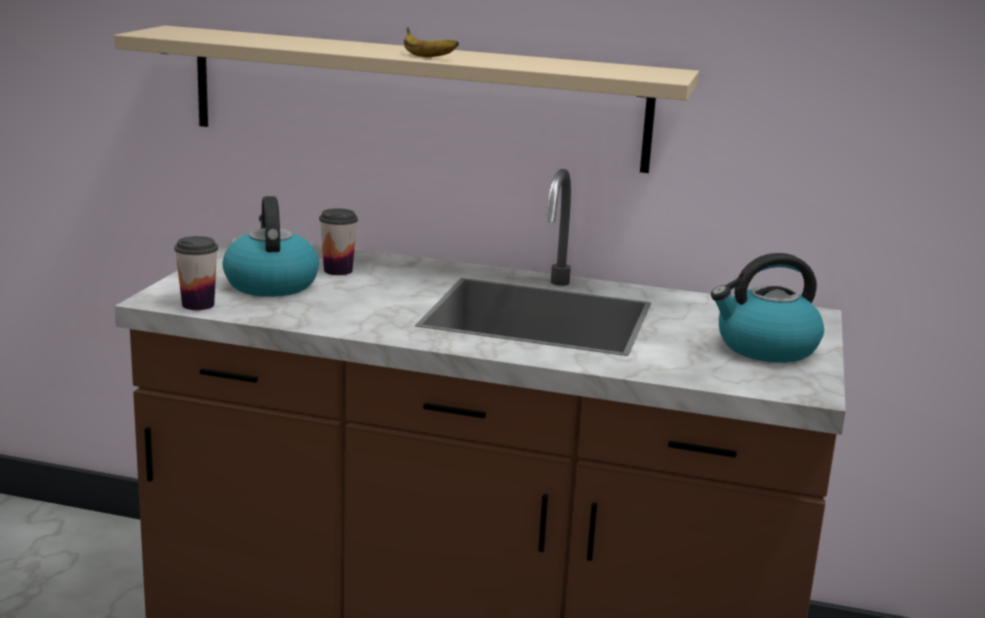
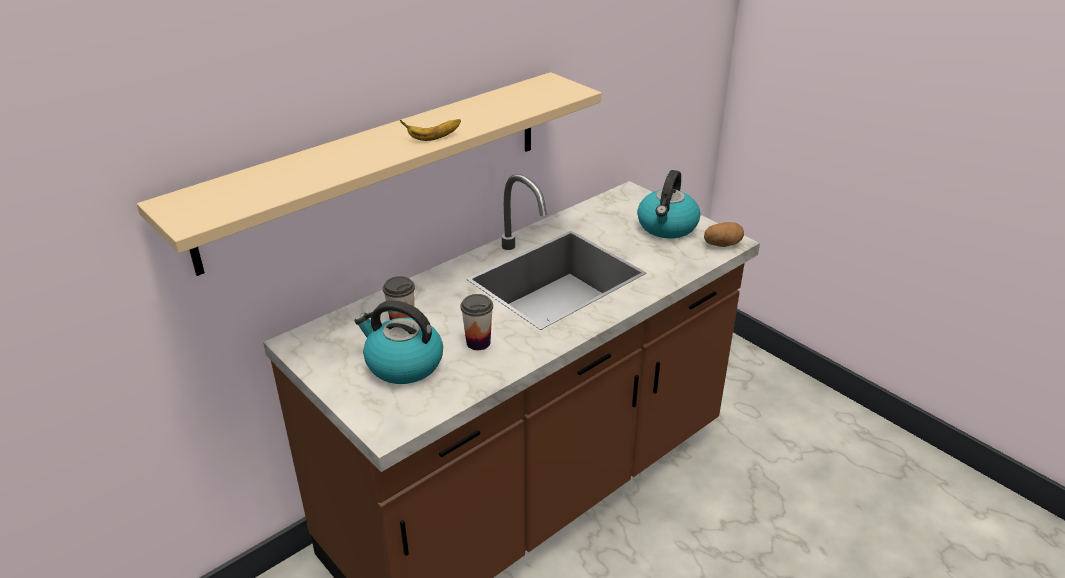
camera: 55 degrees left, 15 degrees up
(198, 305) = (417, 413): cup -> cup (478, 342)
(788, 387) = (722, 244): none -> potato

